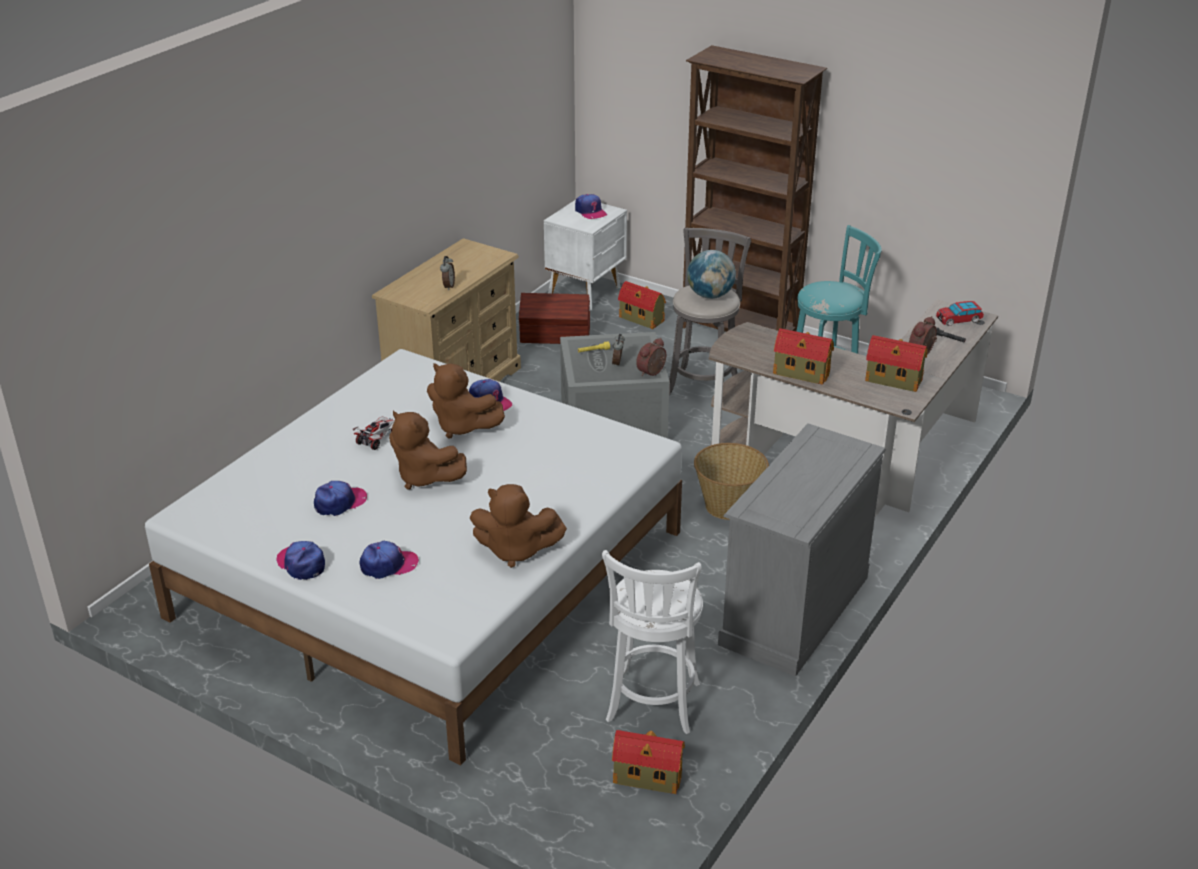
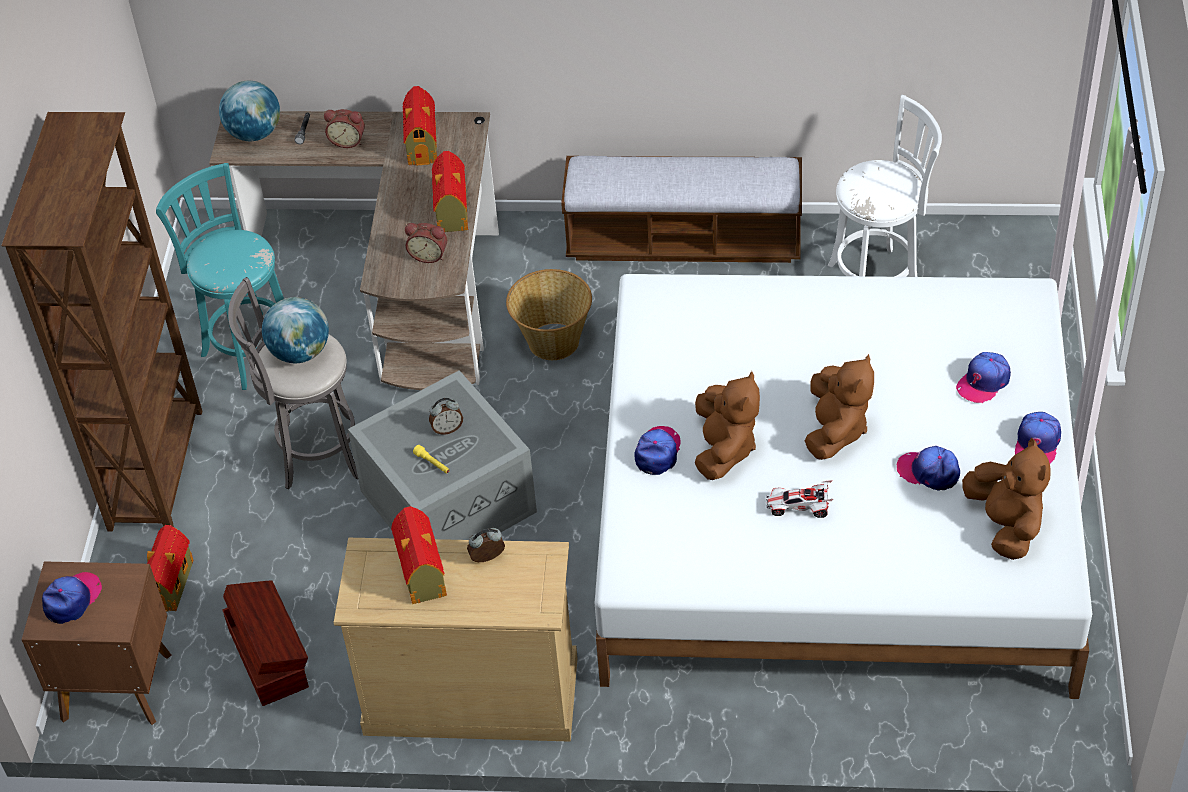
camera: 115 degrees left, 15 degrees up
(388, 565) = (983, 382): cap -> cap turned 90 degrees counterclockwise
(515, 550) = (888, 308): brown plush toy -> brown plush toy (1005, 525)
(585, 292) = (115, 684): white nightstand -> brown nightstand
(646, 777) = (957, 254): toy house -> toy house (422, 574)
(652, 372) = (449, 391): alarm clock -> alarm clock (429, 255)
(794, 610) = (684, 241): grey dresser -> bench
(959, 320) = (254, 133): toy car -> globe

